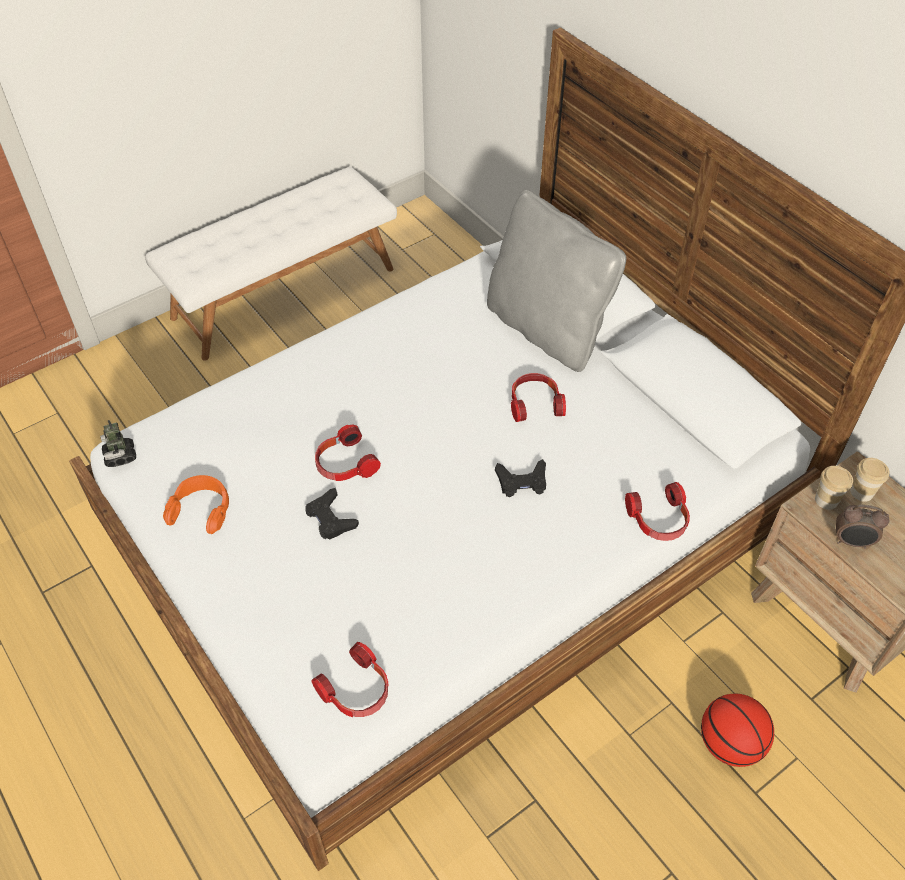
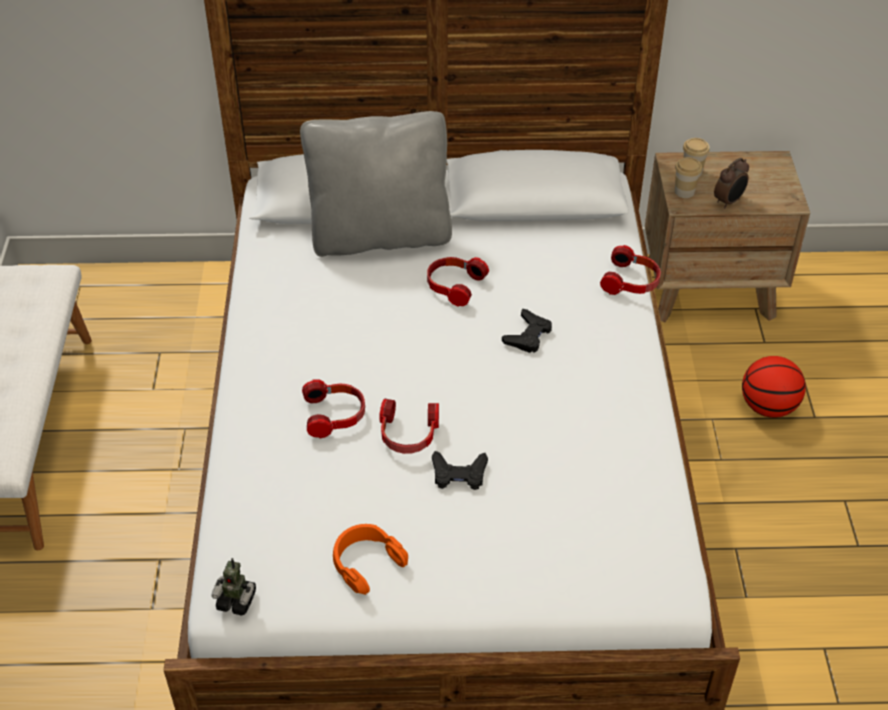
camera: 55 degrees left, 5 degrees down
(357, 690) = (650, 540): headphones -> headphones (335, 415)

